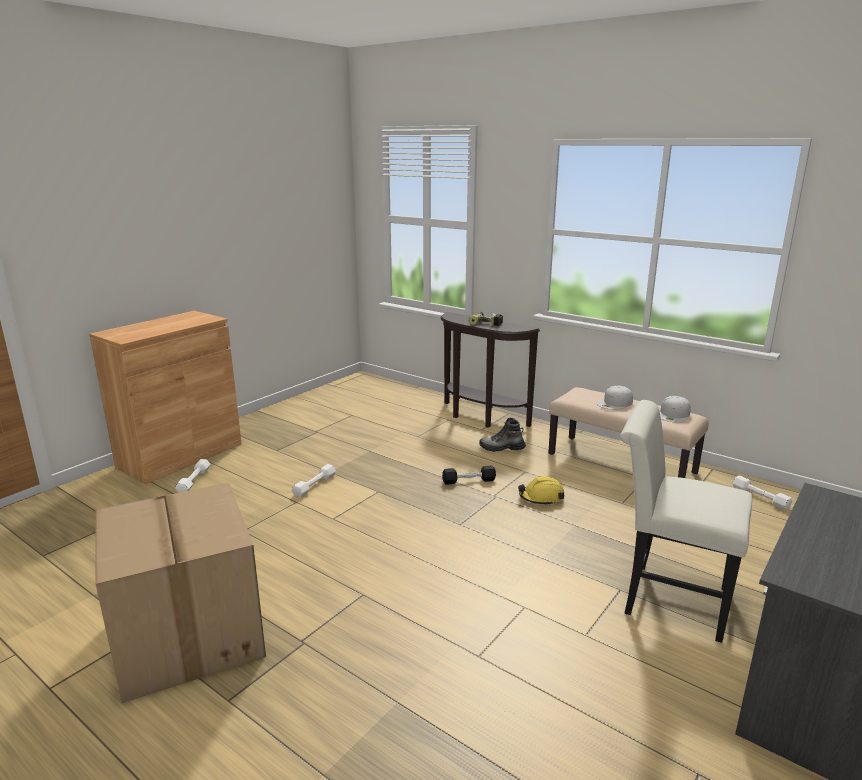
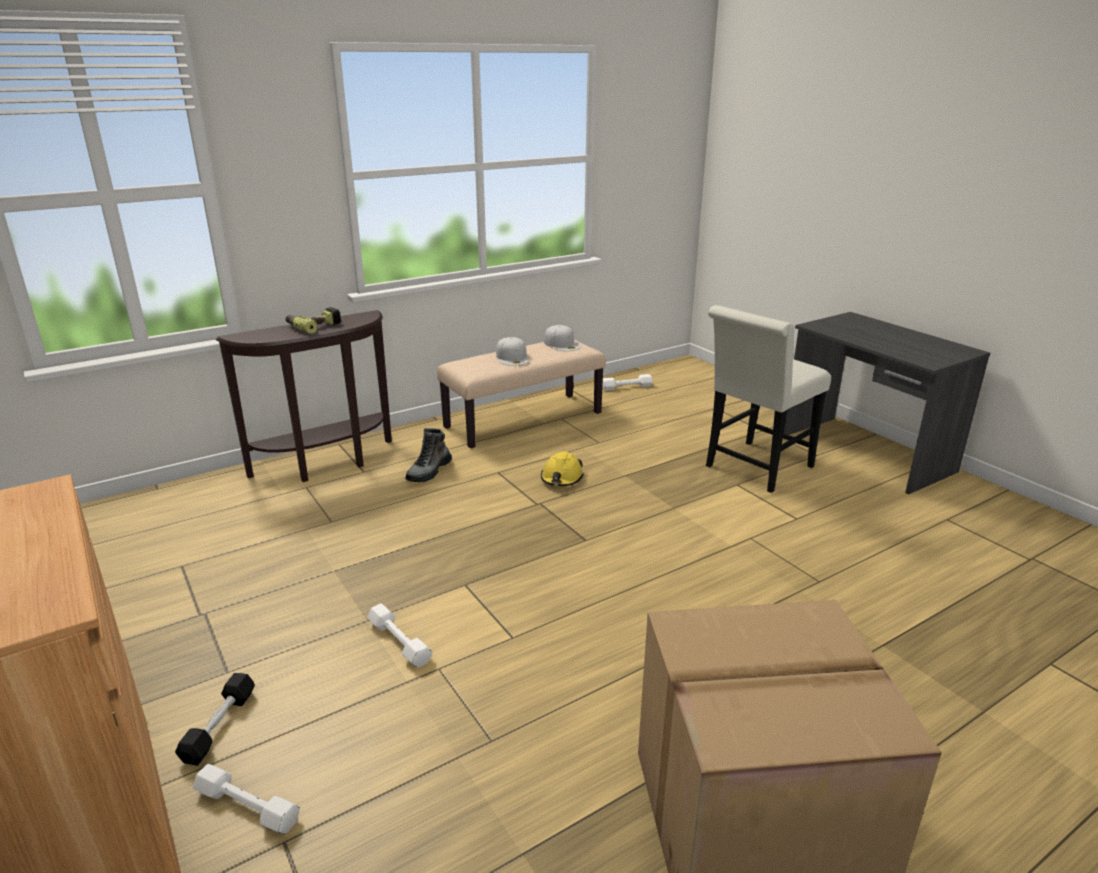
camera: 70 degrees left, 5 degrees up
(468, 481) = (491, 511): black dumbbell -> black dumbbell (219, 726)

